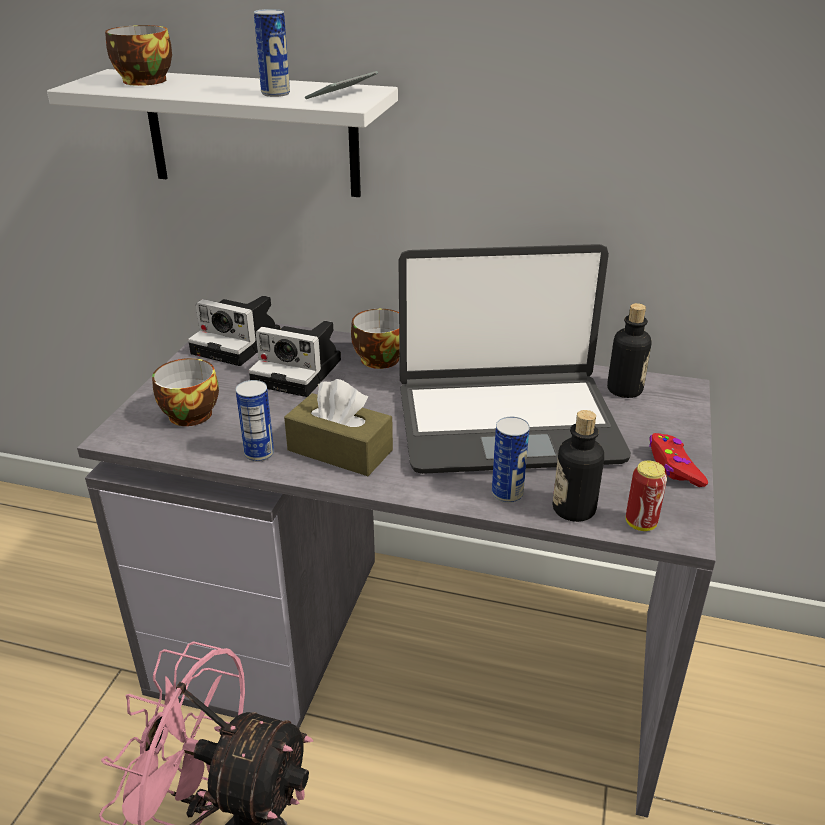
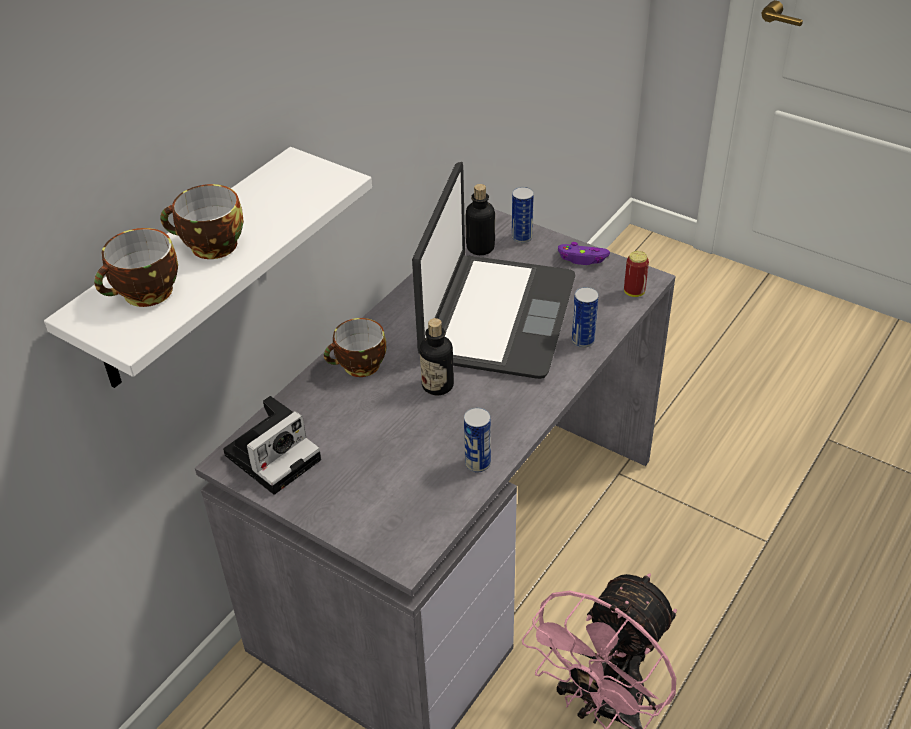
camera: 70 degrees left, 10 degrees up
(188, 413) = (390, 504): cup -> cup (210, 247)
(275, 93) = (272, 213): can -> can (522, 237)
(301, 372) = (356, 419): camera -> none
(340, 450) = (493, 415): brown tissue box -> none
(342, 94) = (303, 178): phone -> none
(573, 509) = (610, 315): bottle -> bottle (437, 385)
(674, 467) = (582, 258): red game controller -> purple game controller

